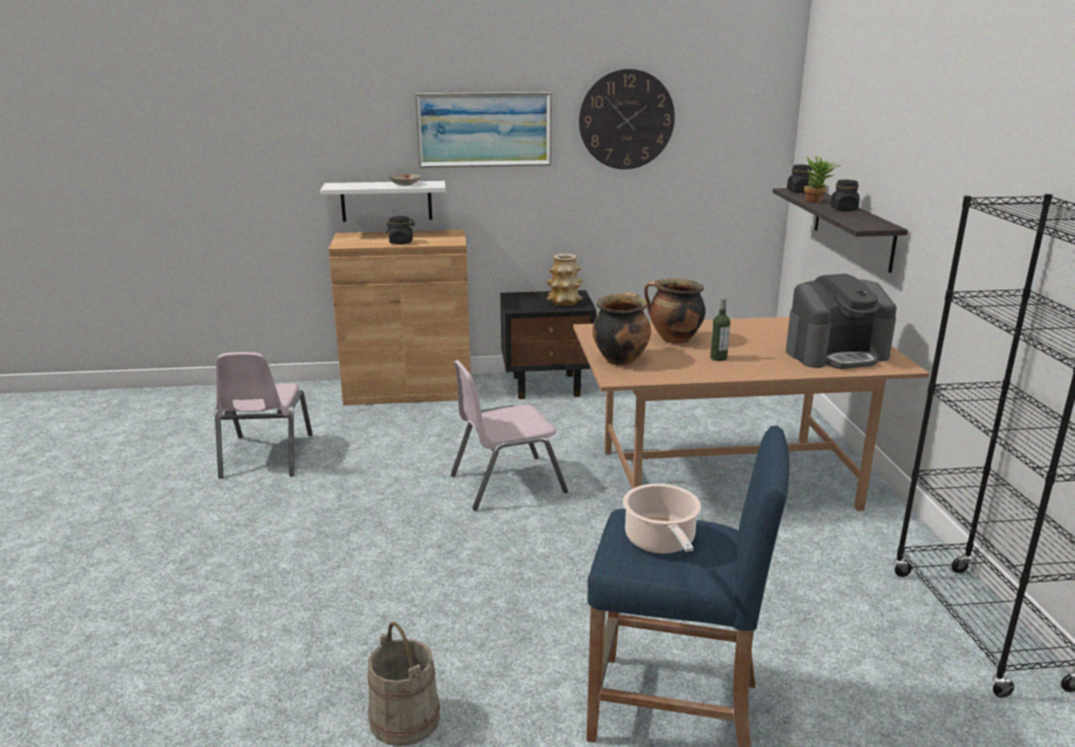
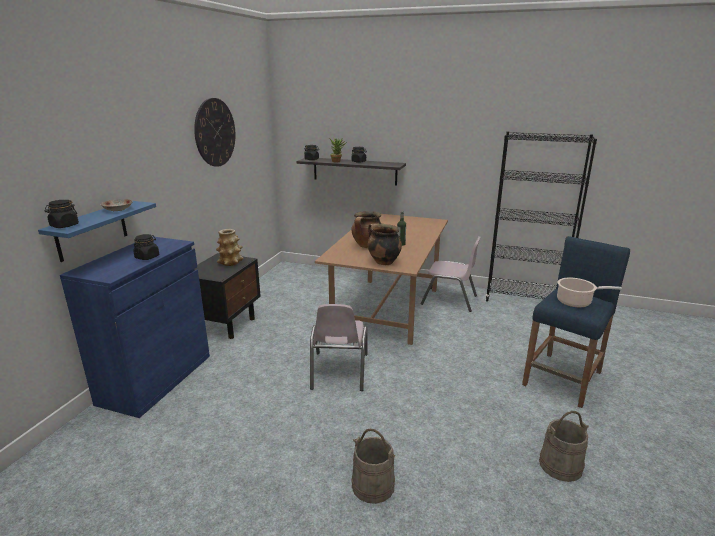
camera: 65 degrees left, 0 degrees up
(265, 456) = (184, 482): pink chair -> pink chair (449, 300)
(299, 559) = (373, 485): none -> beige bucket
(339, 185) = (64, 226): none -> black jar
(386, 201) = (92, 230): white shelf -> blue shelf
(408, 390) = (156, 379): brown cabinet -> blue cabinet
(484, 129) = (147, 152): picture -> none
(836, 354) = (415, 225): coffee machine -> none

